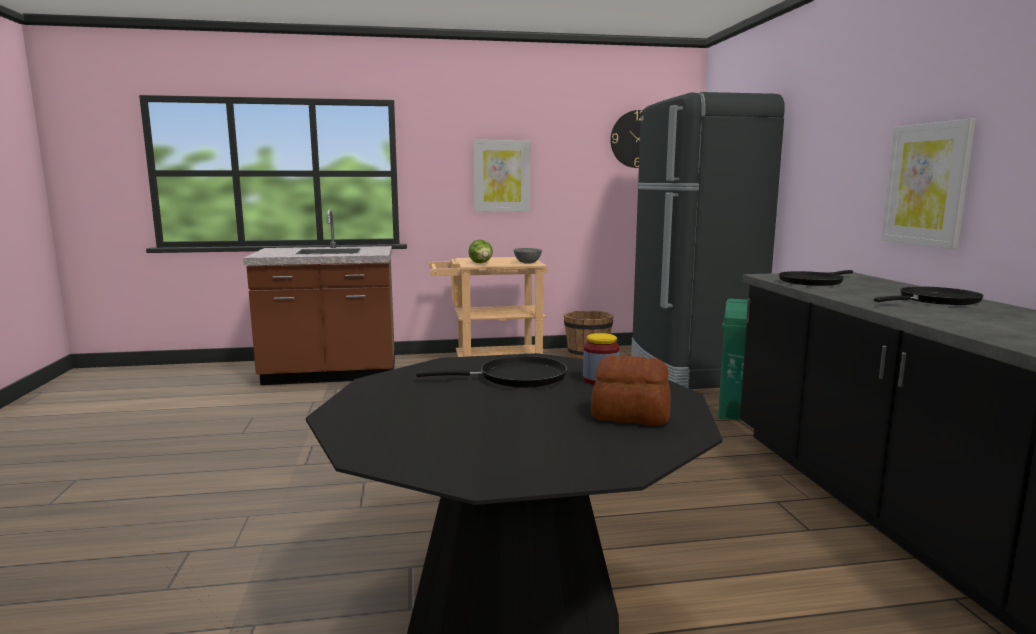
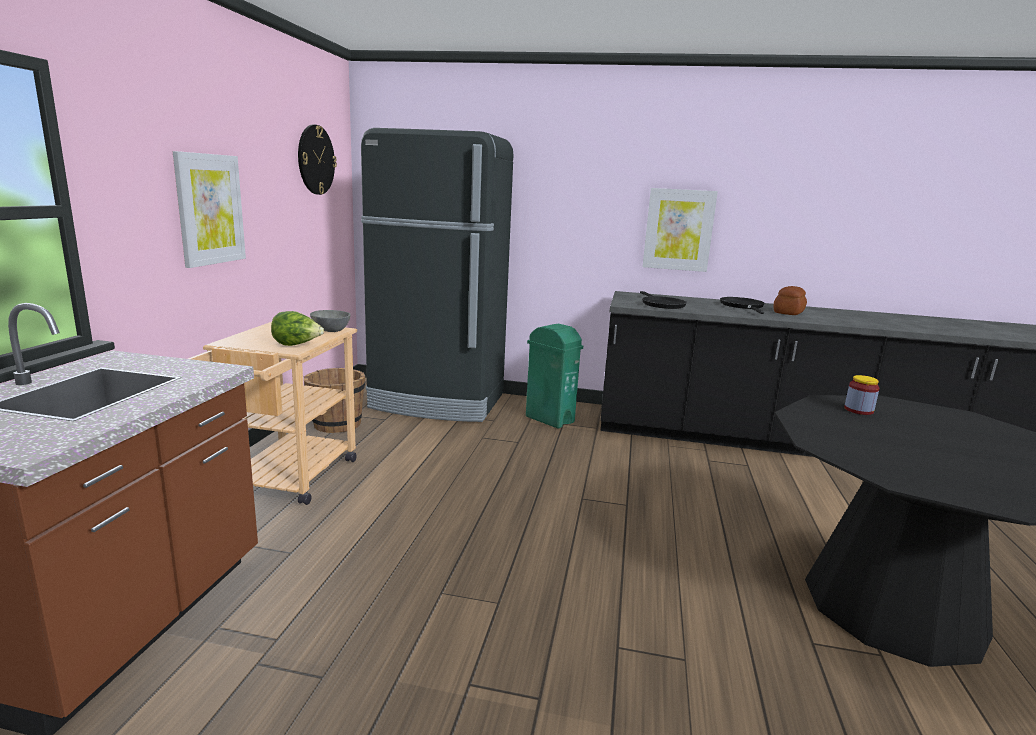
camera: 70 degrees left, 5 degrees up
(516, 378) = (862, 431): black frying pan -> none
(629, 415) = (942, 420): bread -> bread (787, 312)

